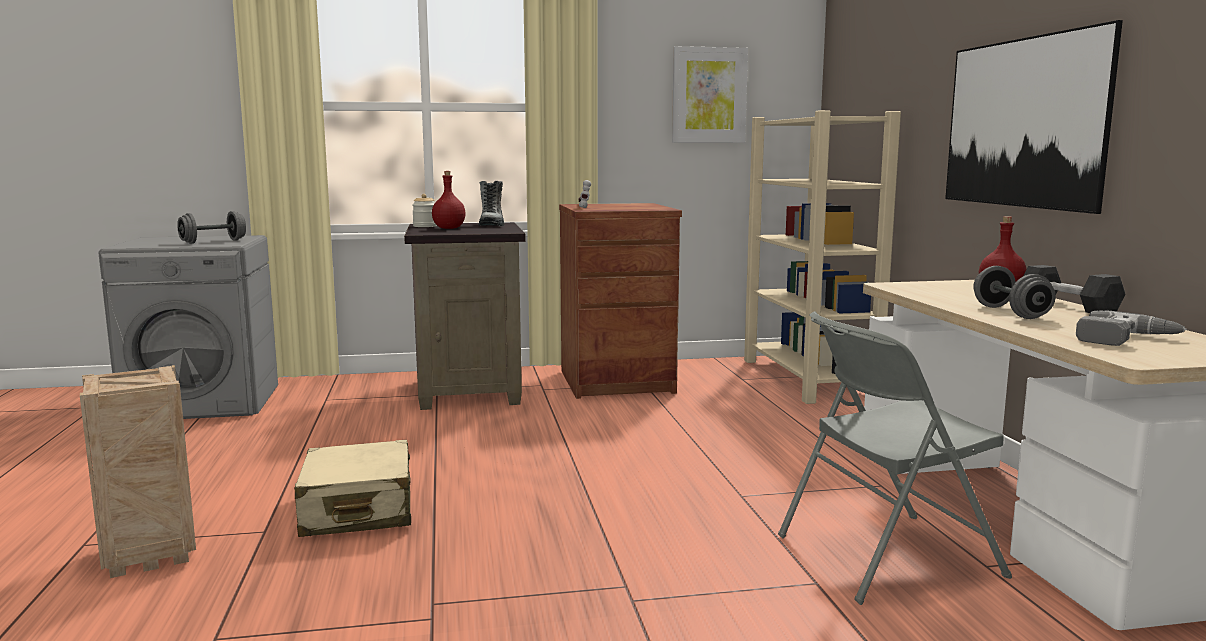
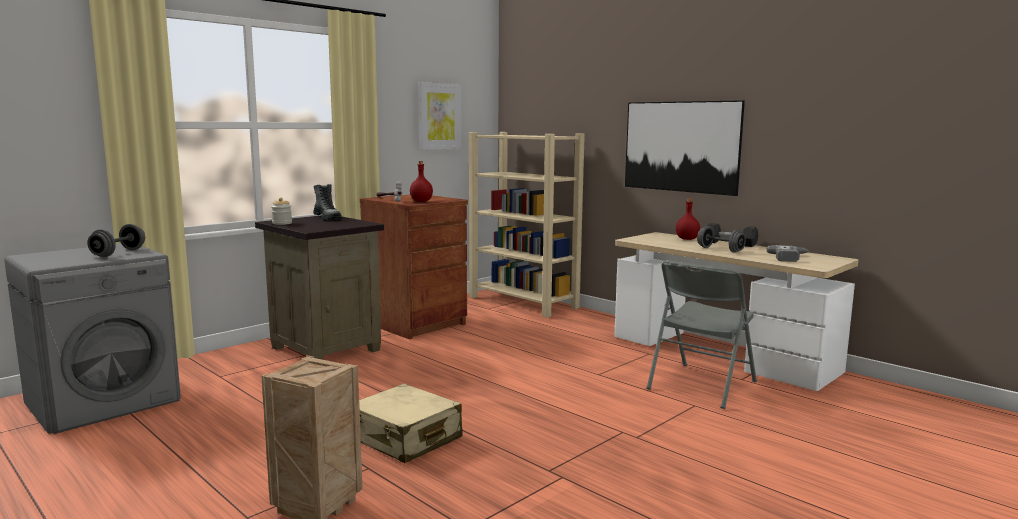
camera: 35 degrees left, 0 degrees up
(449, 228) = (310, 224): red bottle -> red bottle (421, 201)

